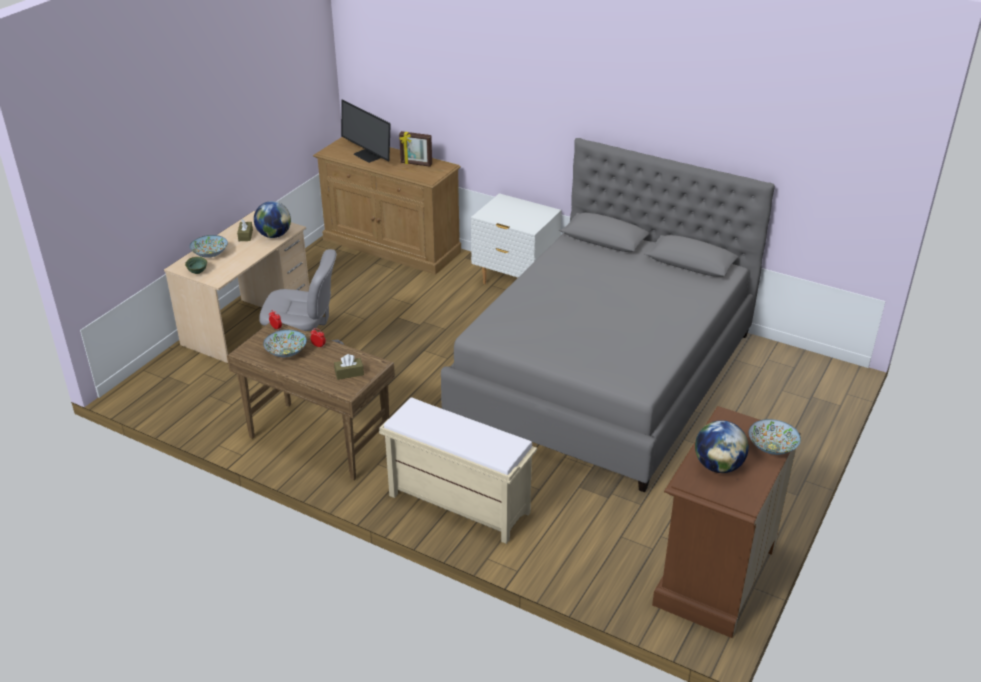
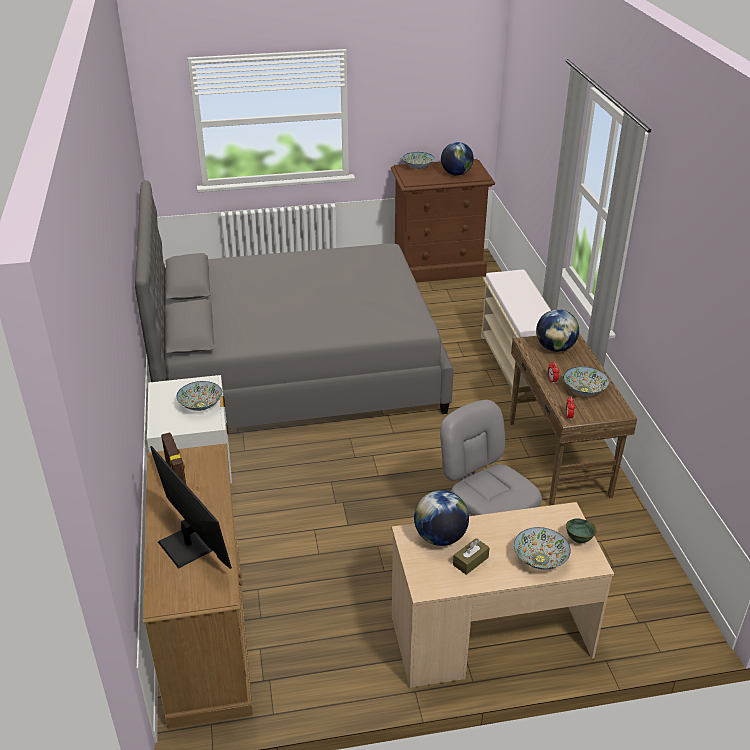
camera: 130 degrees left, 0 degrees up
(349, 373) = (555, 348): brown tissue box -> globe
(370, 155) = (189, 544): monitor -> monitor turned 45 degrees counterclockwise
(508, 217) = (201, 405): none -> bowl

